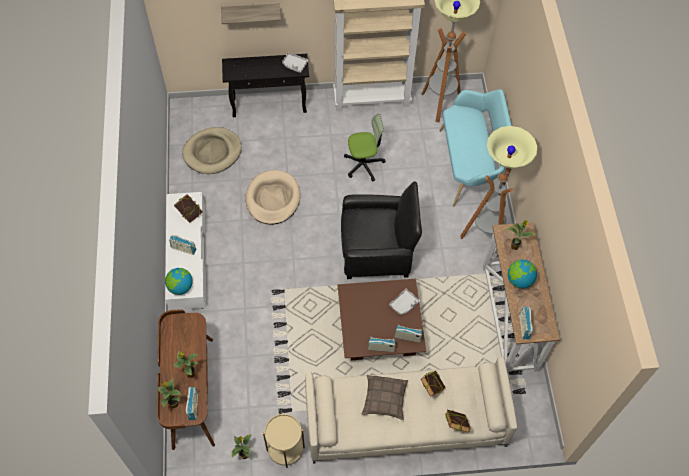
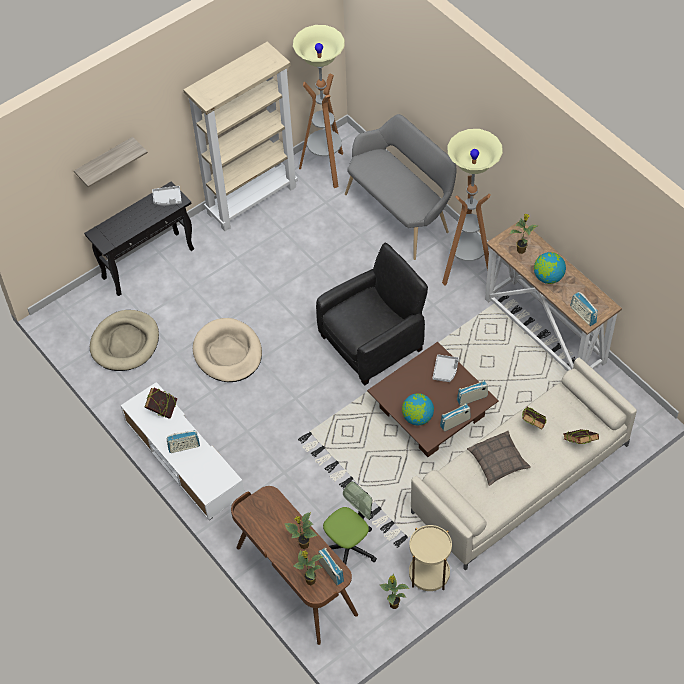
camera: 30 degrees left, 5 degrees down
(180, 287) = (211, 484): globe -> globe (417, 417)
(363, 164) = (294, 268): office chair -> office chair (349, 547)
(470, 166) = (401, 212): turquoise bench -> grey bench

